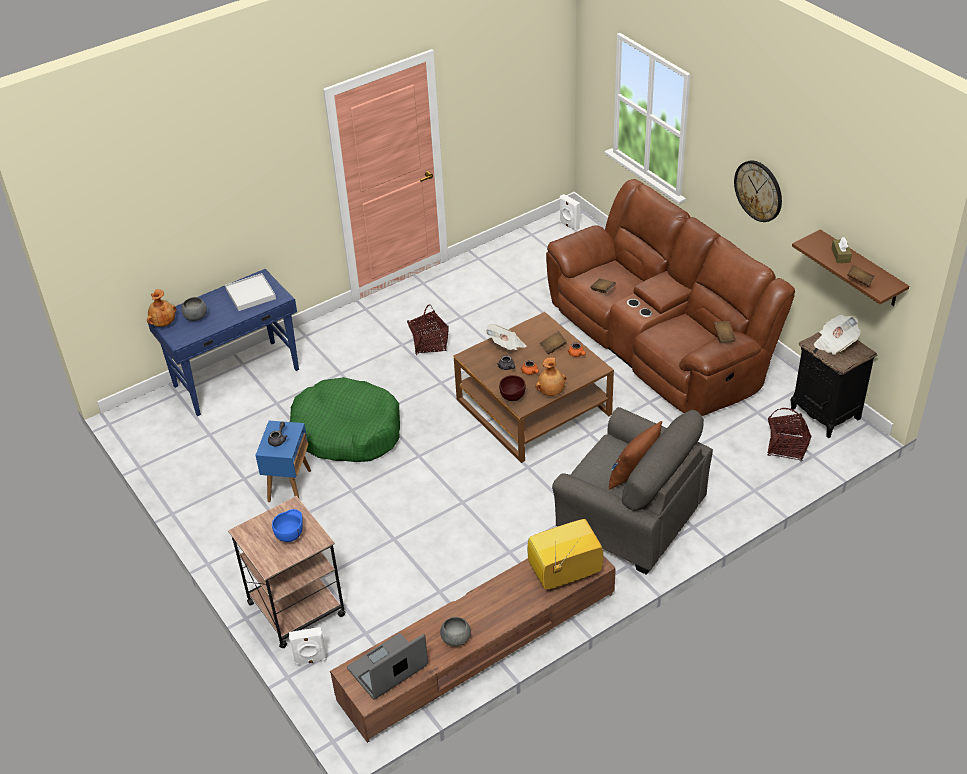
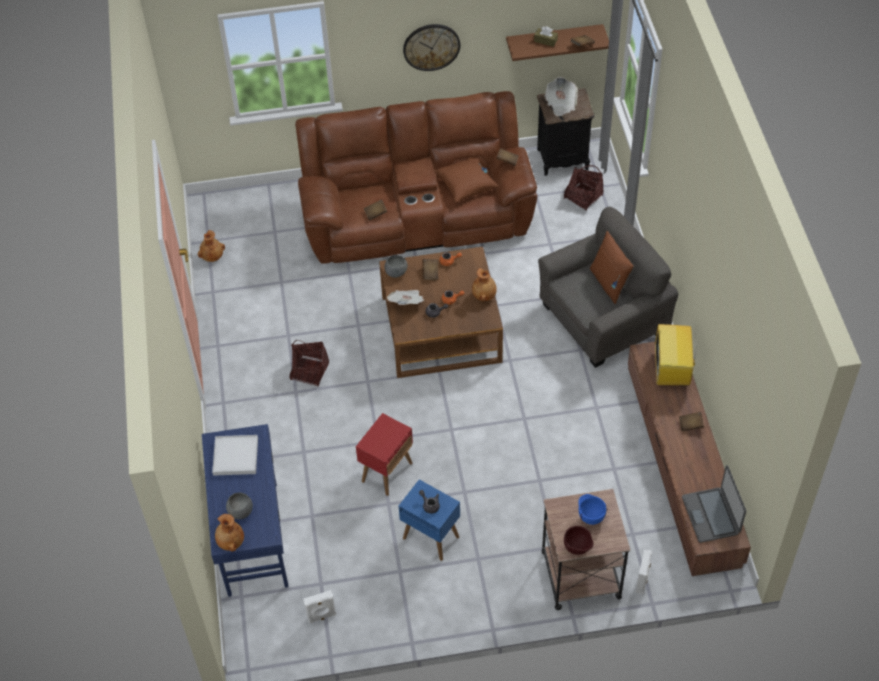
camera: 65 degrees left, 10 degrees up
(347, 431) = (387, 472): green dog bed -> red side table
(456, 640) = (703, 462): grey bowl -> grey bowl (396, 272)
(499, 613) = (690, 425): none -> brown book
(512, 399) = (477, 324): brown bowl -> brown bowl (578, 549)
(516, 243) = (212, 256): none -> brown vase
(569, 226) = (217, 210): white speaker -> white speaker (321, 617)
(687, 333) = (466, 185): none -> brown pillow

